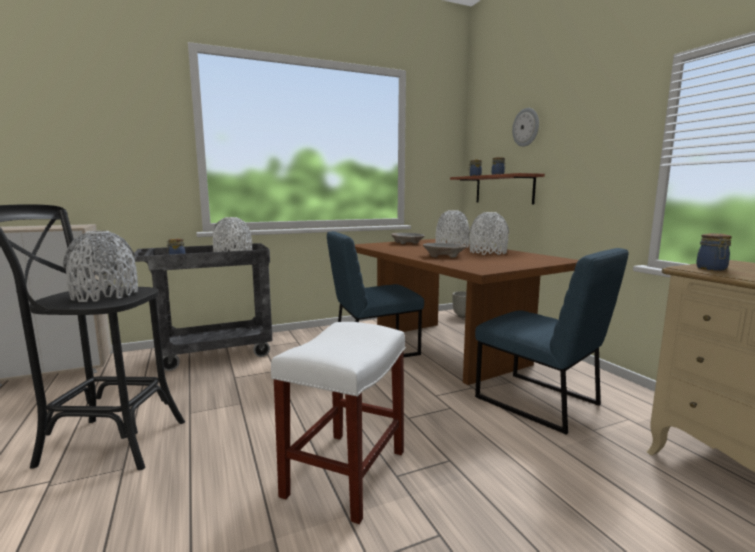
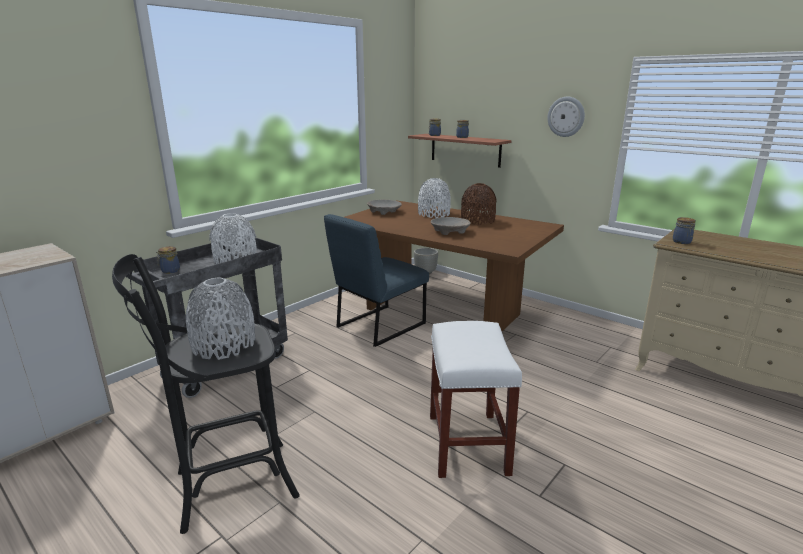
camera: 25 degrees left, 10 degrees up
(488, 252) = (477, 221): white vase -> brown vase
(526, 127) = (490, 92): wall clock -> wall clock (566, 116)
(540, 402) = (548, 347): blue chair -> none

